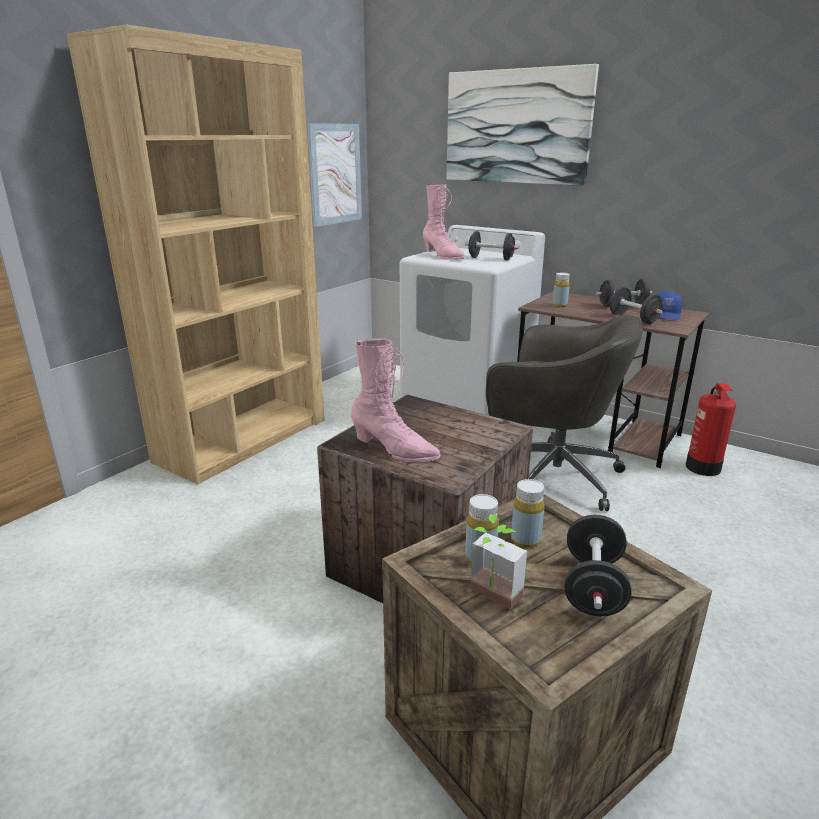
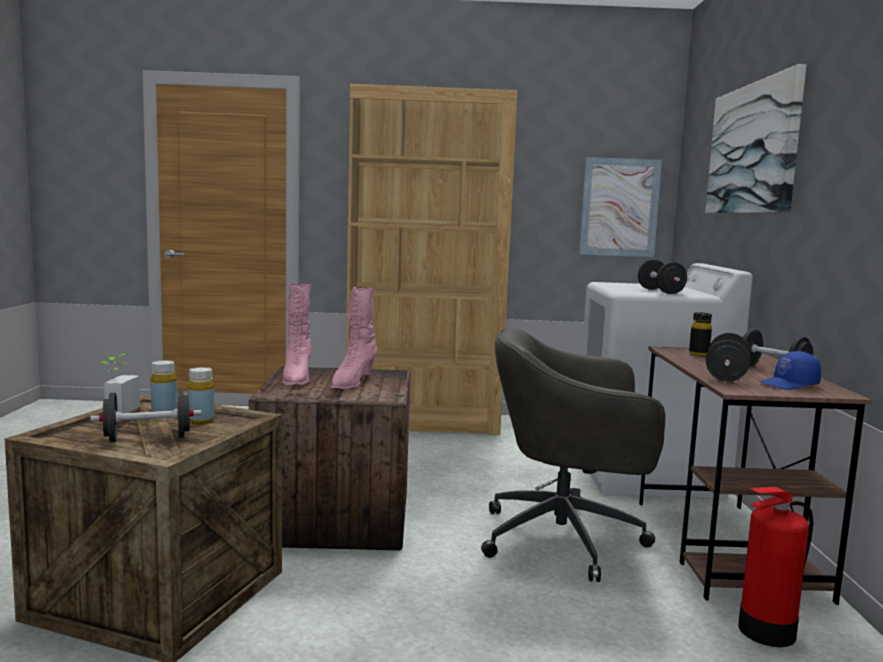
camera: 55 degrees right, 15 degrees down
(442, 256) = (627, 285): pink boot -> pink boot (352, 383)
(550, 475) = (567, 539): grey office chair -> grey office chair turned 105 degrees clockwise
(559, 305) = (698, 354): yellow bottle -> black bottle

